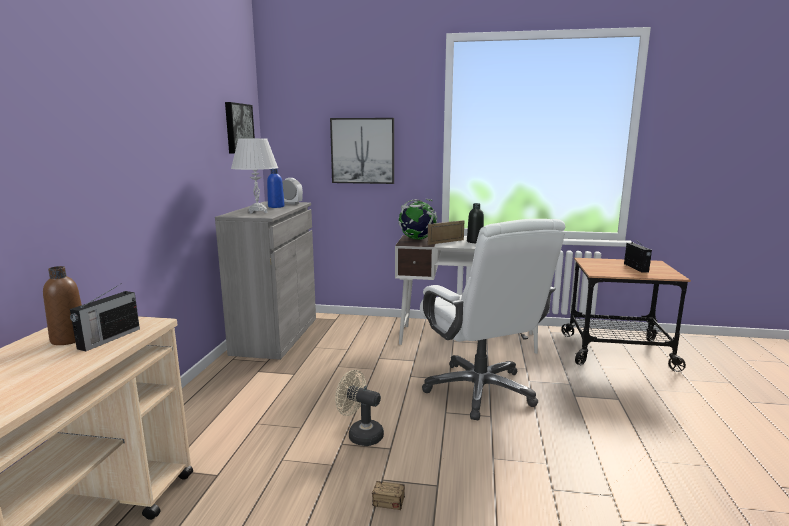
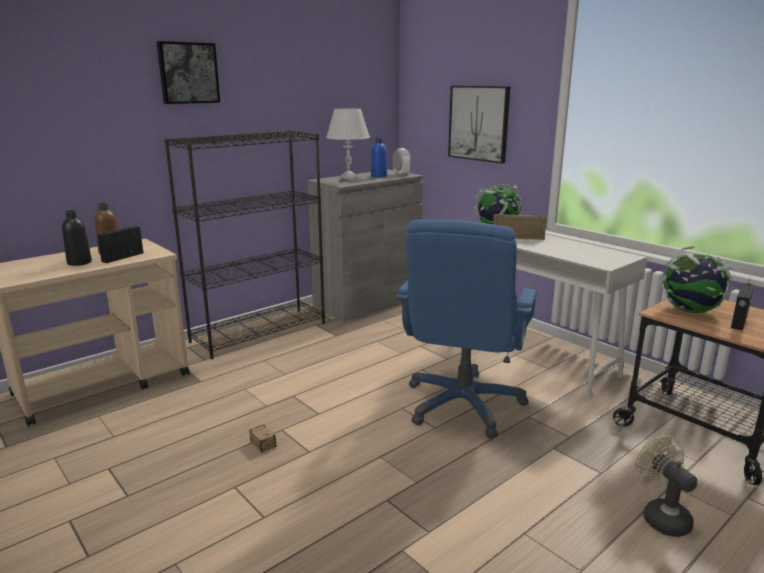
camera: 40 degrees right, 5 degrees up
(108, 339) = (124, 257): radio -> radio turned 150 degrees clockwise
(207, 398) = (259, 332): none -> black bookcase
(238, 128) = (359, 96): picture -> picture (188, 73)
(360, 434) = (314, 395): beige fan -> beige fan (660, 516)
(475, 241) = (551, 244): black bottle -> black bottle (79, 262)
(480, 390) = (463, 405): white office chair -> blue office chair
(606, 268) = (691, 311): none -> globe

